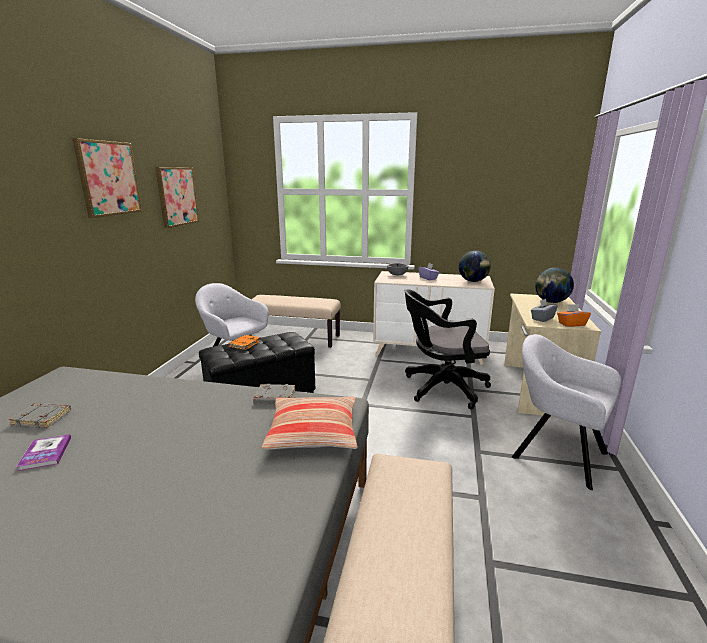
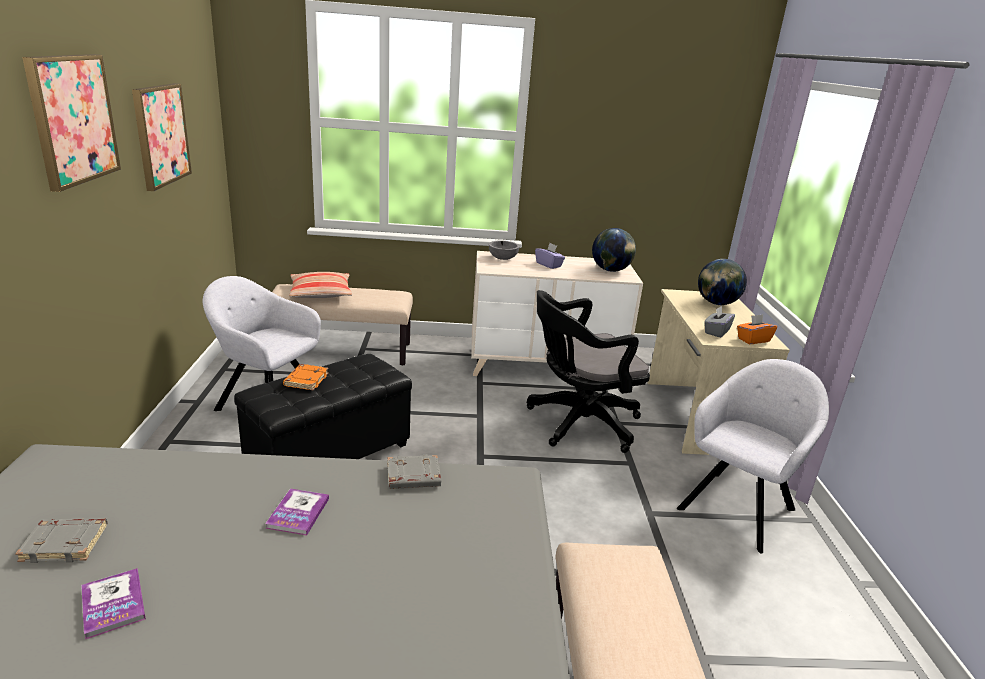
camera: 15 degrees left, 5 degrees up
(187, 413) = (298, 513): none -> book
(313, 432) = (493, 527): pillow -> pillow (321, 293)
(555, 453) = (738, 506): grey armchair -> grey armchair turned 105 degrees clockwise

